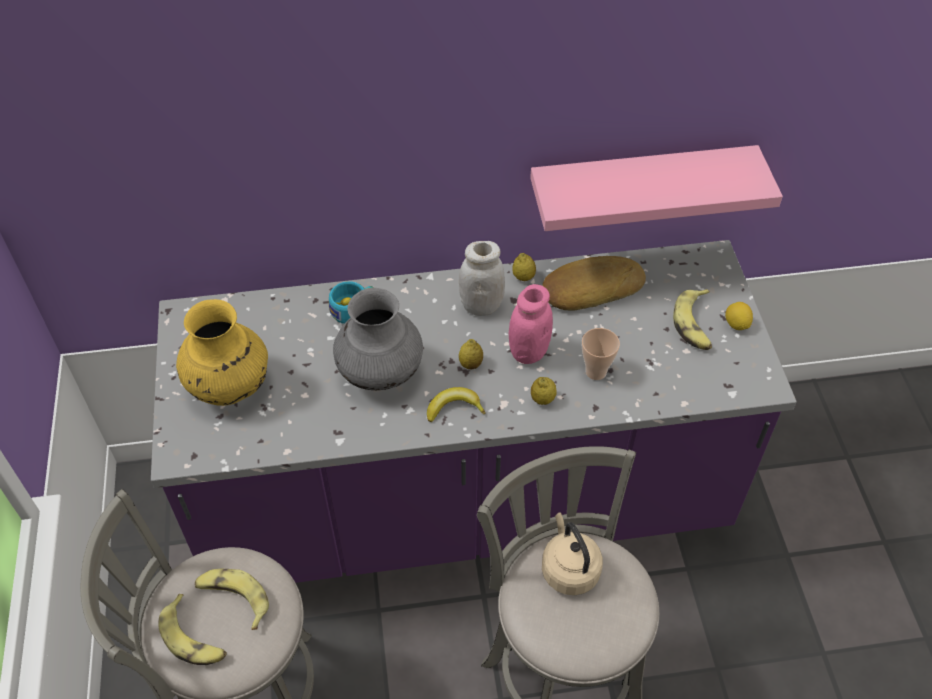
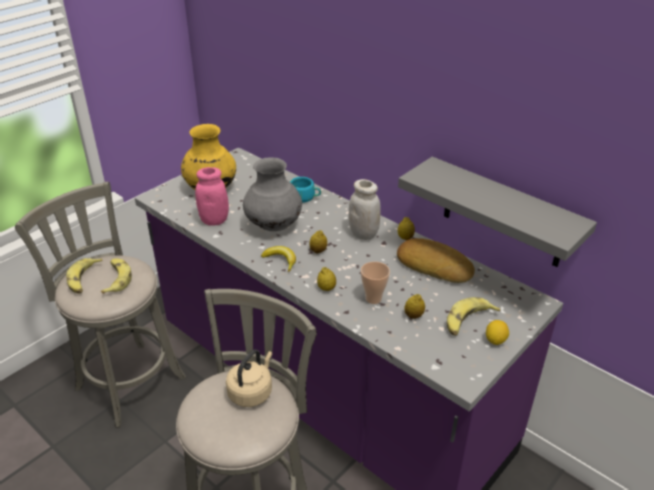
camera: 50 degrees right, 15 degrees down
(528, 352) = (354, 266): pink jar -> pink jar (214, 220)
(640, 186) = (503, 213): pink shelf -> grey shelf
(650, 358) = (413, 316): none -> lemon

